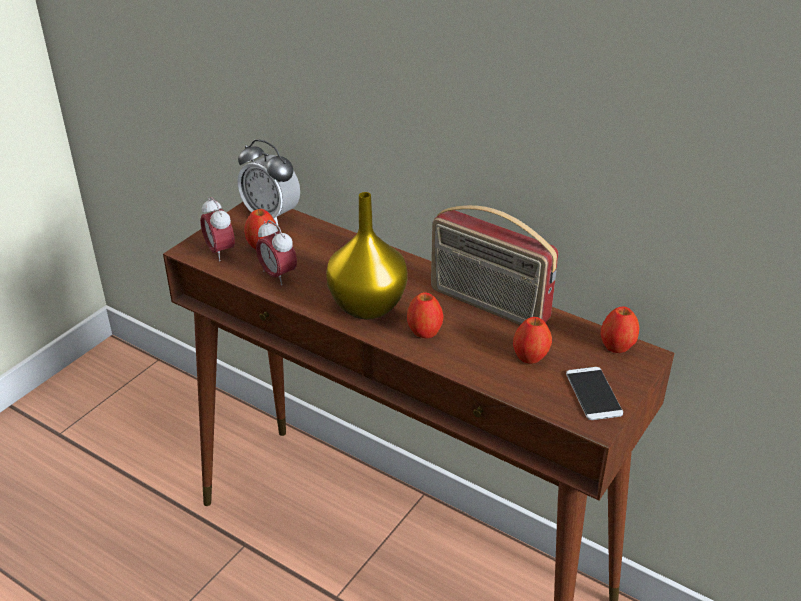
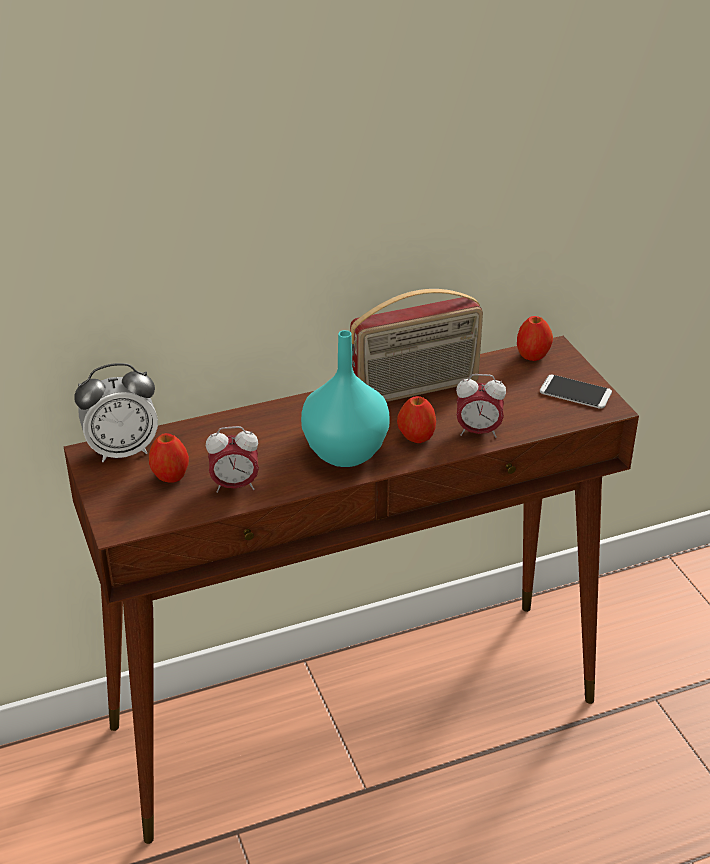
camera: 55 degrees left, 0 degrees up
(220, 252) = (146, 507): alarm clock -> alarm clock (478, 432)
(369, 305) = (345, 451): yellow vase -> turquoise vase
(530, 357) = (504, 400): apple -> none

